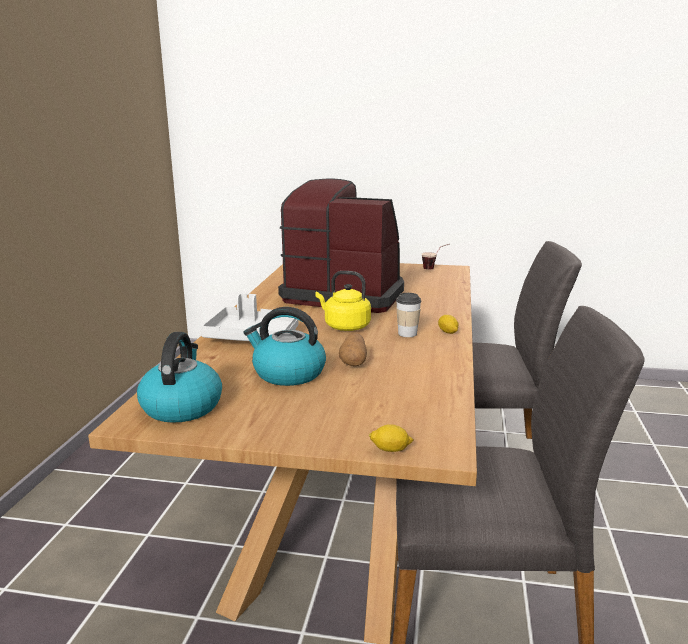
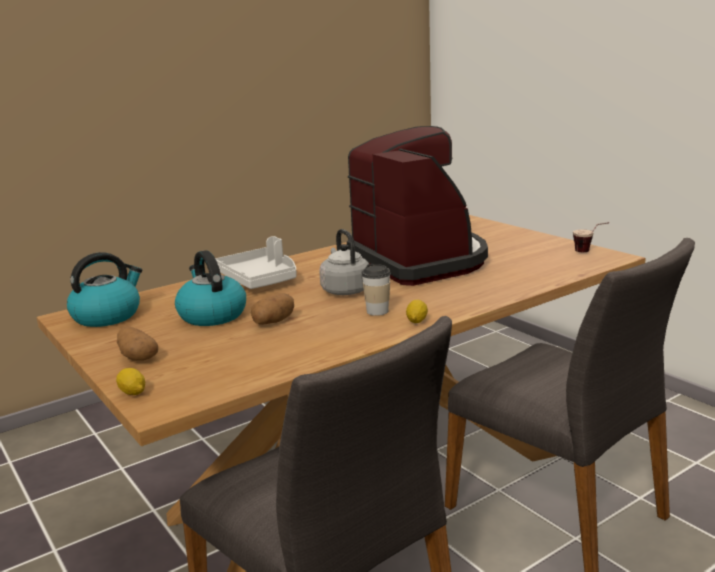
camera: 45 degrees right, 0 degrees up
(316, 425) = (137, 357): none -> potato
(345, 326) = (344, 290): yellow kettle -> grey kettle

